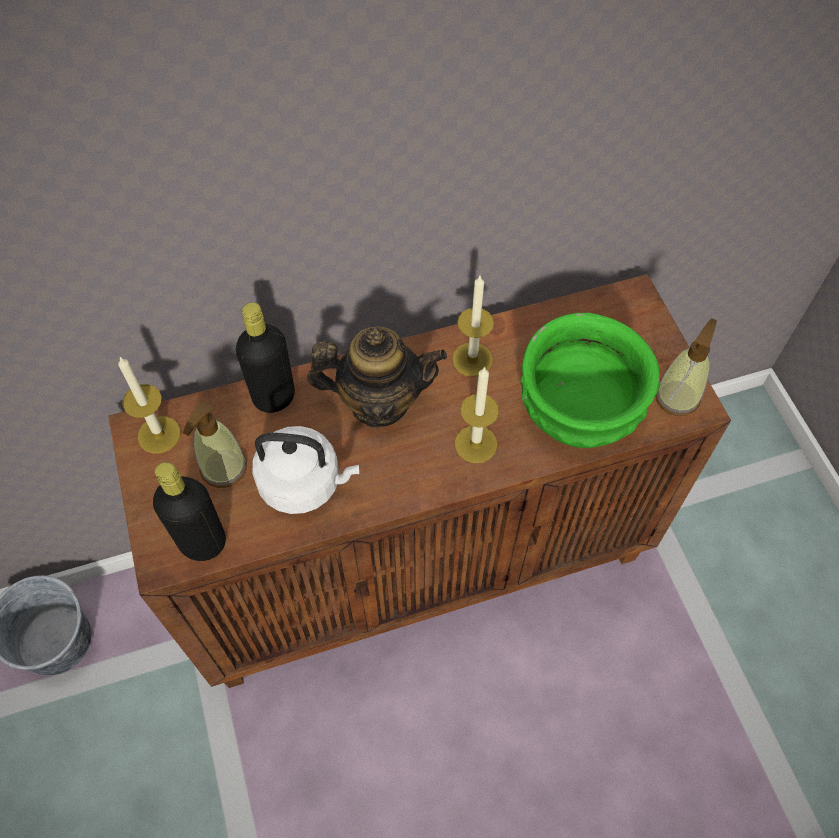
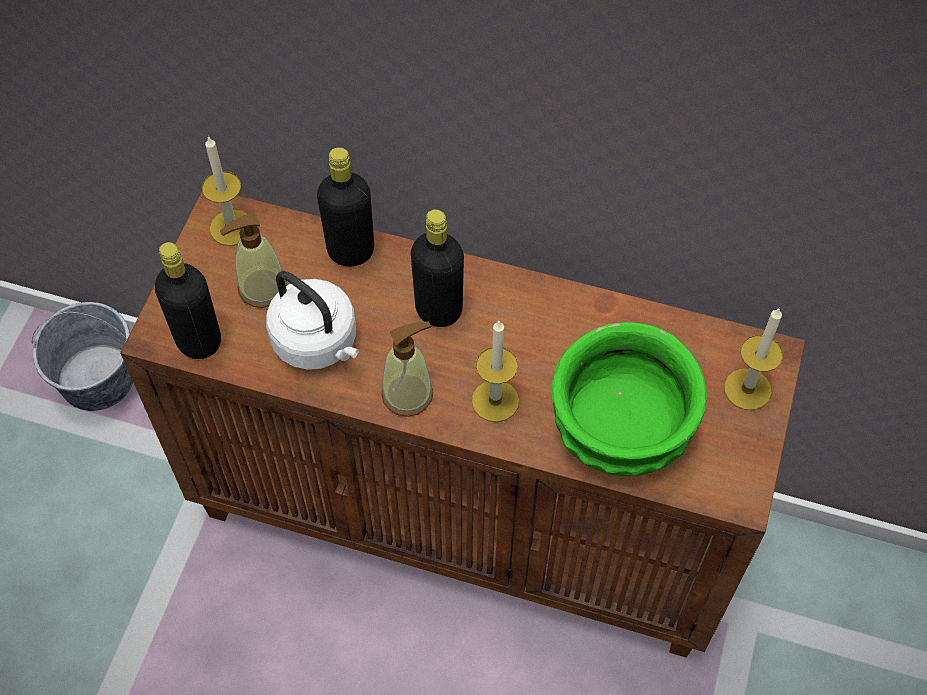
camera: 35 degrees right, 0 degrees up
(379, 402) = (438, 310): teapot -> black bottle
(472, 359) = (556, 322): candle -> candle (747, 389)
(677, 397) = (728, 476): soap dispenser -> soap dispenser (408, 394)

